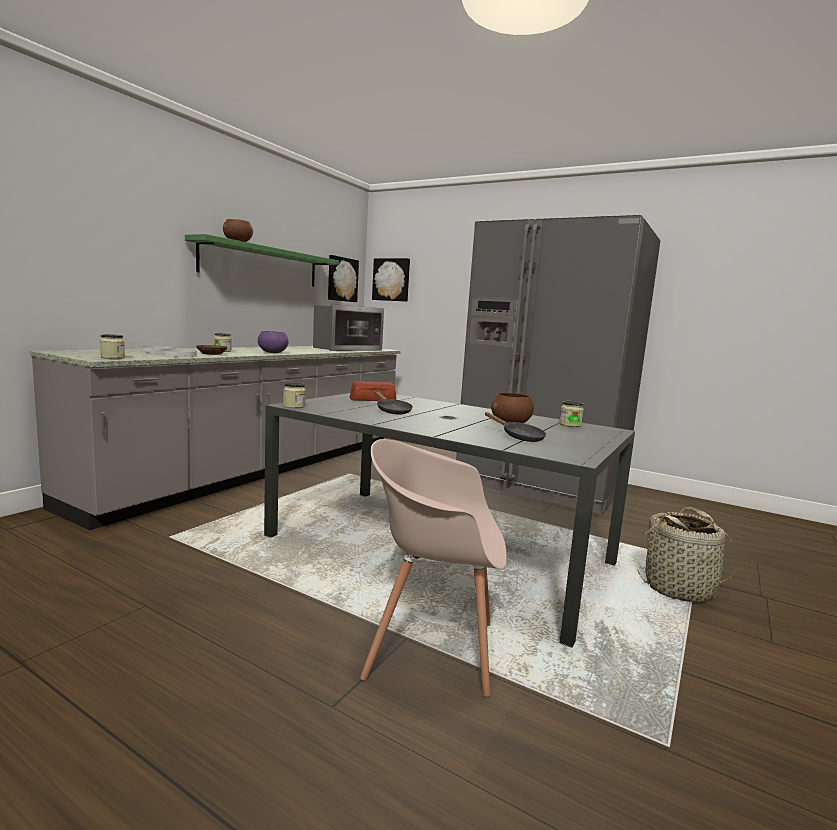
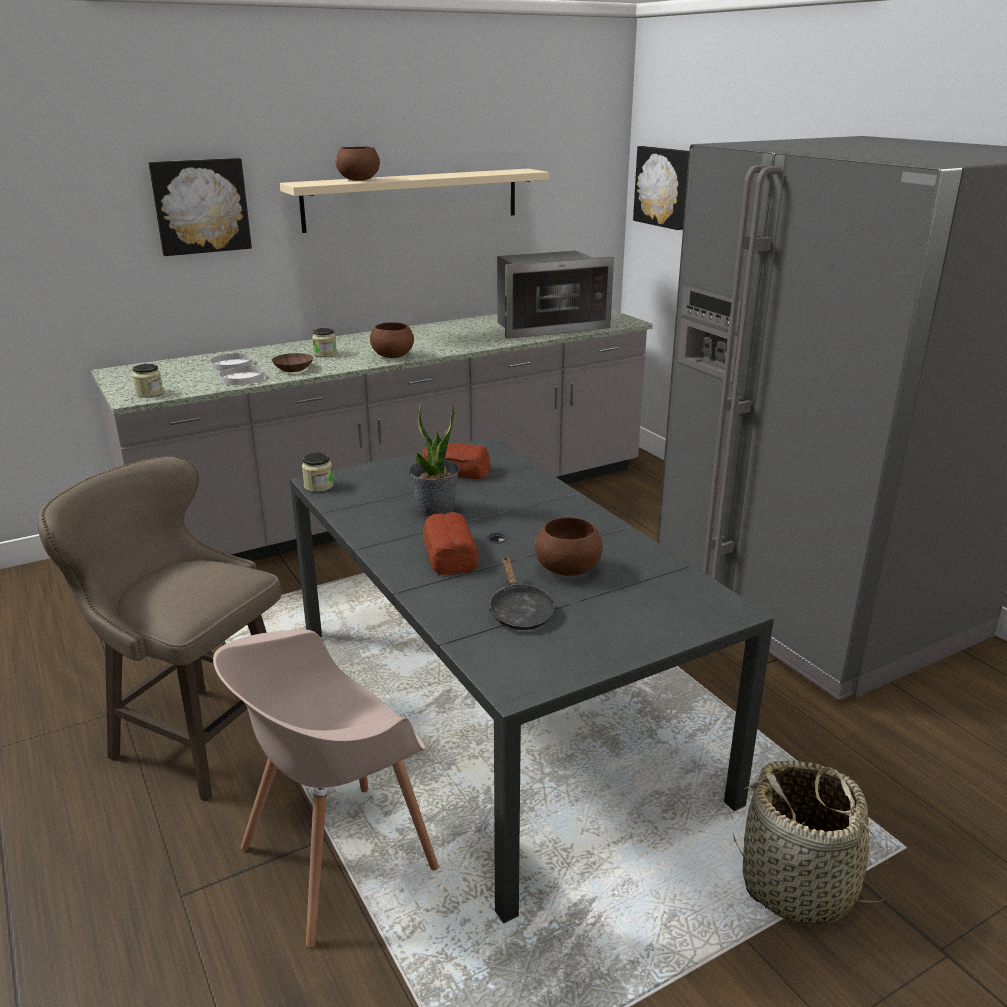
camera: 30 degrees right, 15 degrees up
(234, 607) = (196, 737): none -> beige stool
(262, 264) = (413, 199): green shelf -> beige shelf
(273, 352) = (392, 356): purple bowl -> brown bowl
(341, 279) = (574, 191): picture -> picture (200, 206)
(392, 411) = (435, 510): black frying pan -> potted plant
(428, 649) = (336, 861): beige chair -> beige chair turned 75 degrees counterclockwise
(436, 423) = (449, 555): none -> bread
(570, 424) = (672, 583): jar -> none

